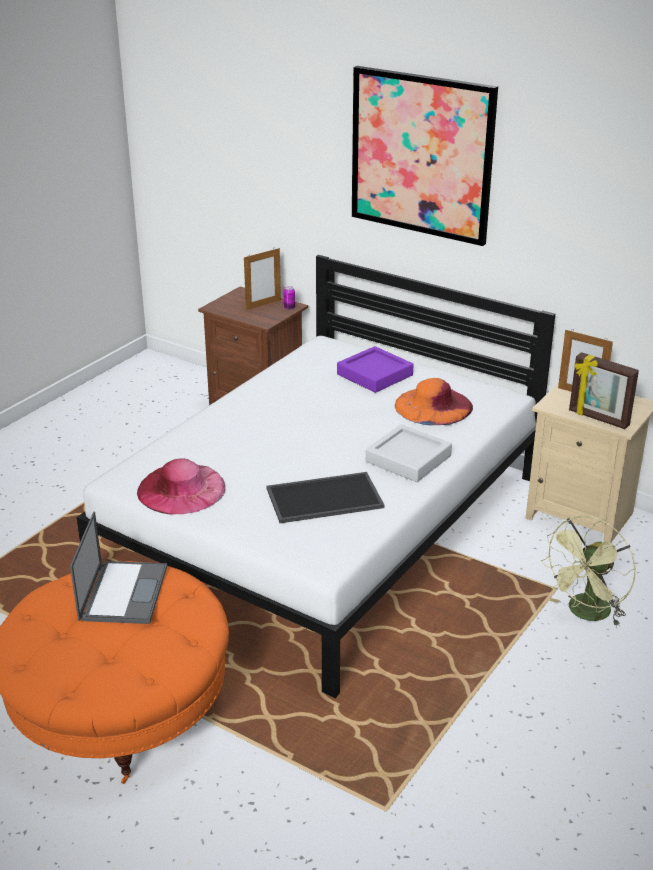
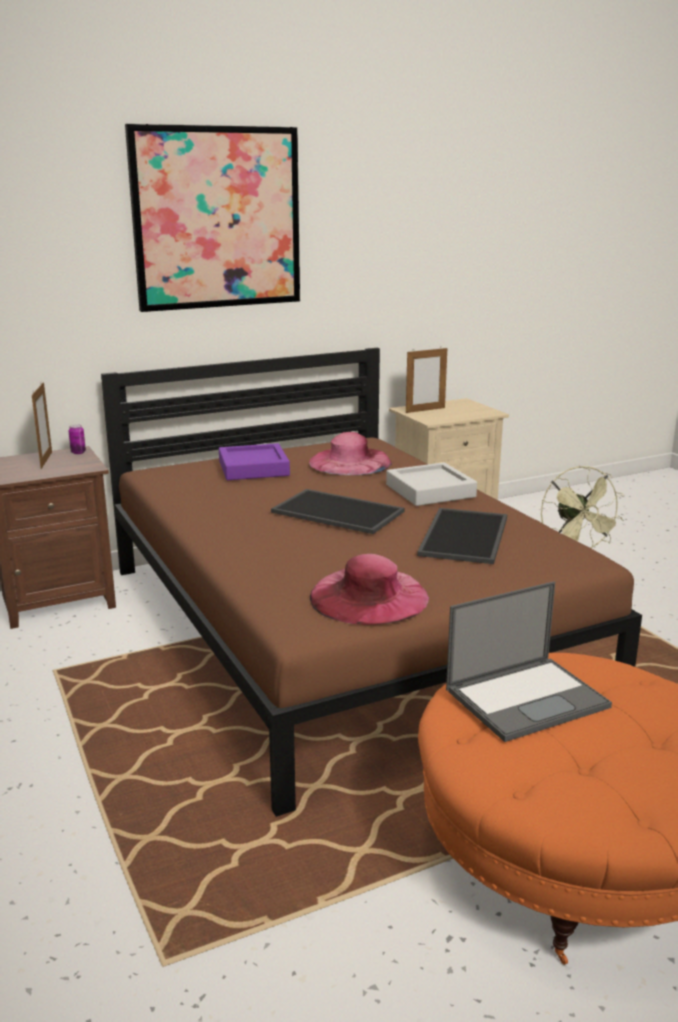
camera: 60 degrees left, 10 degrees down
(123, 592) = (528, 697): laptop -> laptop turned 120 degrees clockwise
(318, 435) = (339, 511): none -> tray
(326, 527) = (340, 629): white bed -> brown bed
(433, 406) = (350, 462): orange hat -> pink hat
(598, 419) = (471, 414): picture frame -> none

